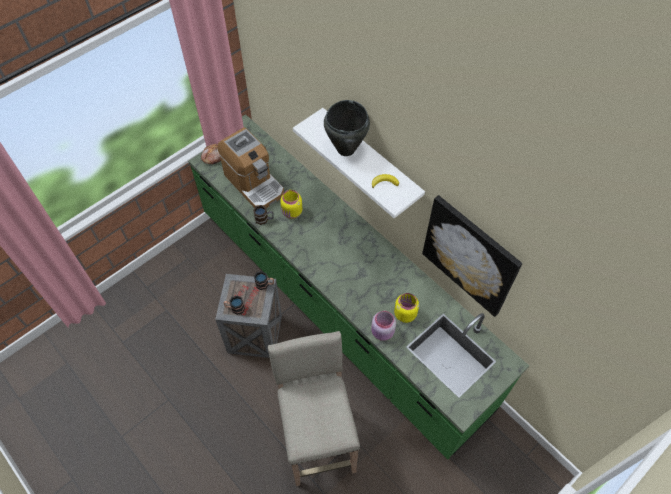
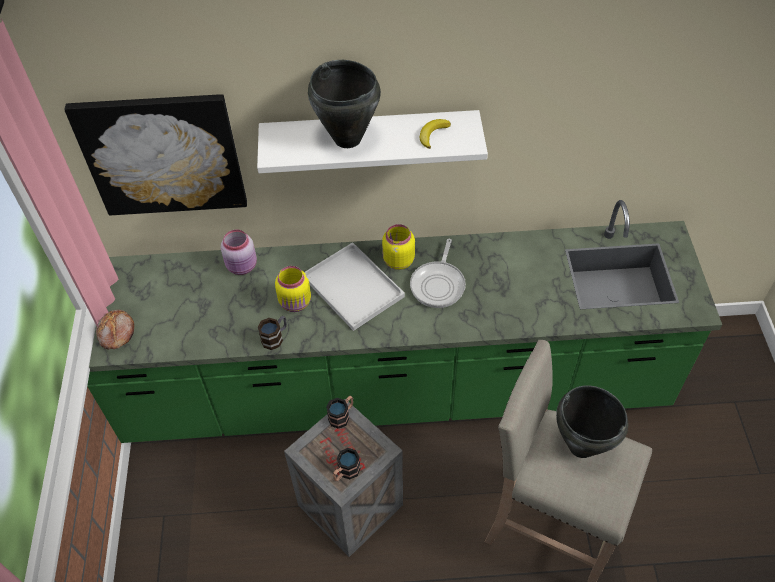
camera: 50 degrees left, 5 degrees down
(254, 183) = (210, 315): coffee machine -> none
(323, 229) = (351, 286): none -> white tray
(328, 406) = (581, 445): none -> black cooking pot
(360, 267) = (438, 284): none -> frying pan
(382, 332) = (544, 319): pink jar -> pink jar (242, 266)
(404, 314) = (536, 283): yellow jar -> yellow jar (397, 261)
(470, 255) = (568, 146): picture -> picture (163, 154)

